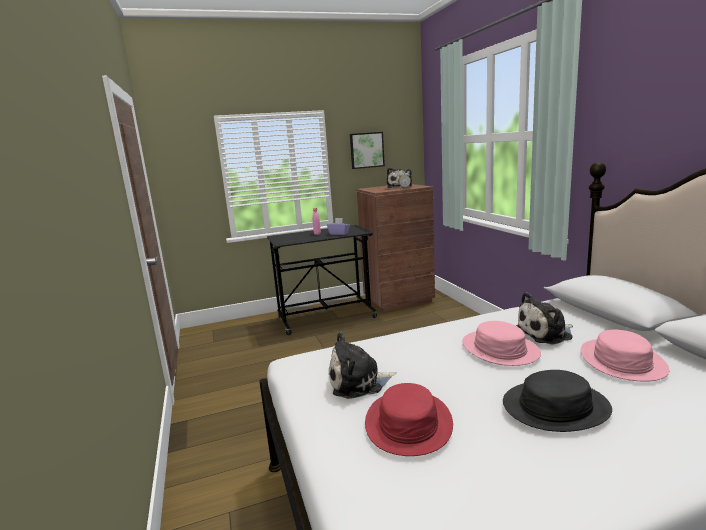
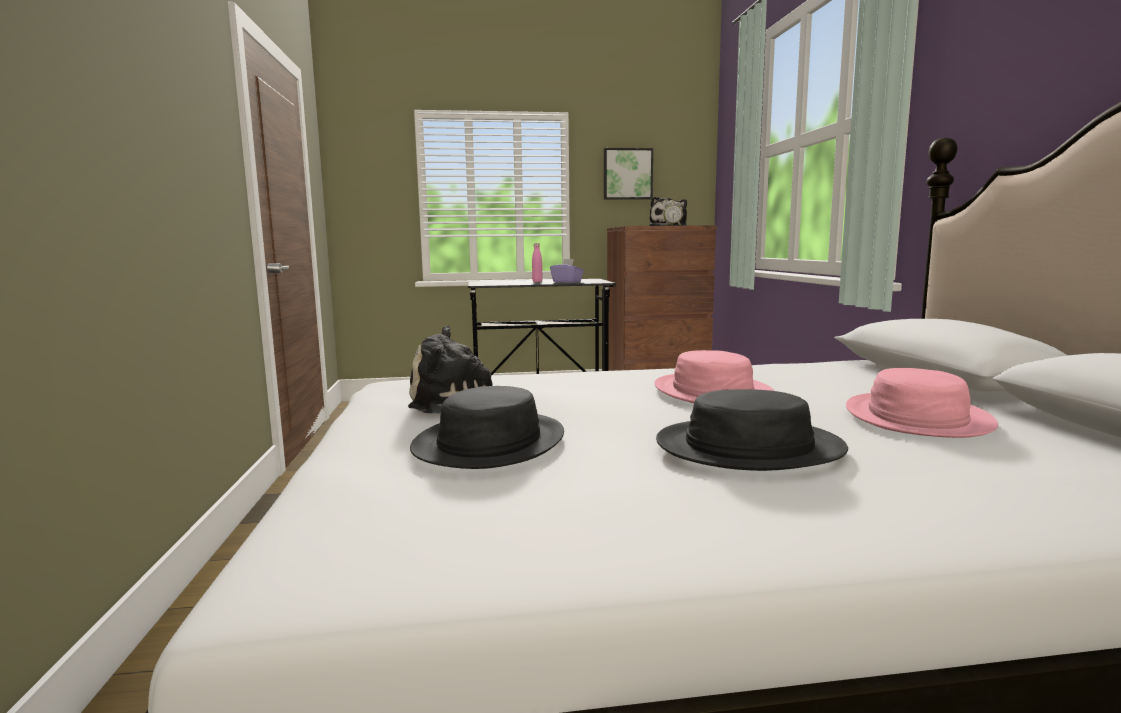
camera: 10 degrees right, 5 degrees down
(408, 423) = (489, 442): red hat -> black hat
(546, 333) = (806, 386): plush toy -> none

